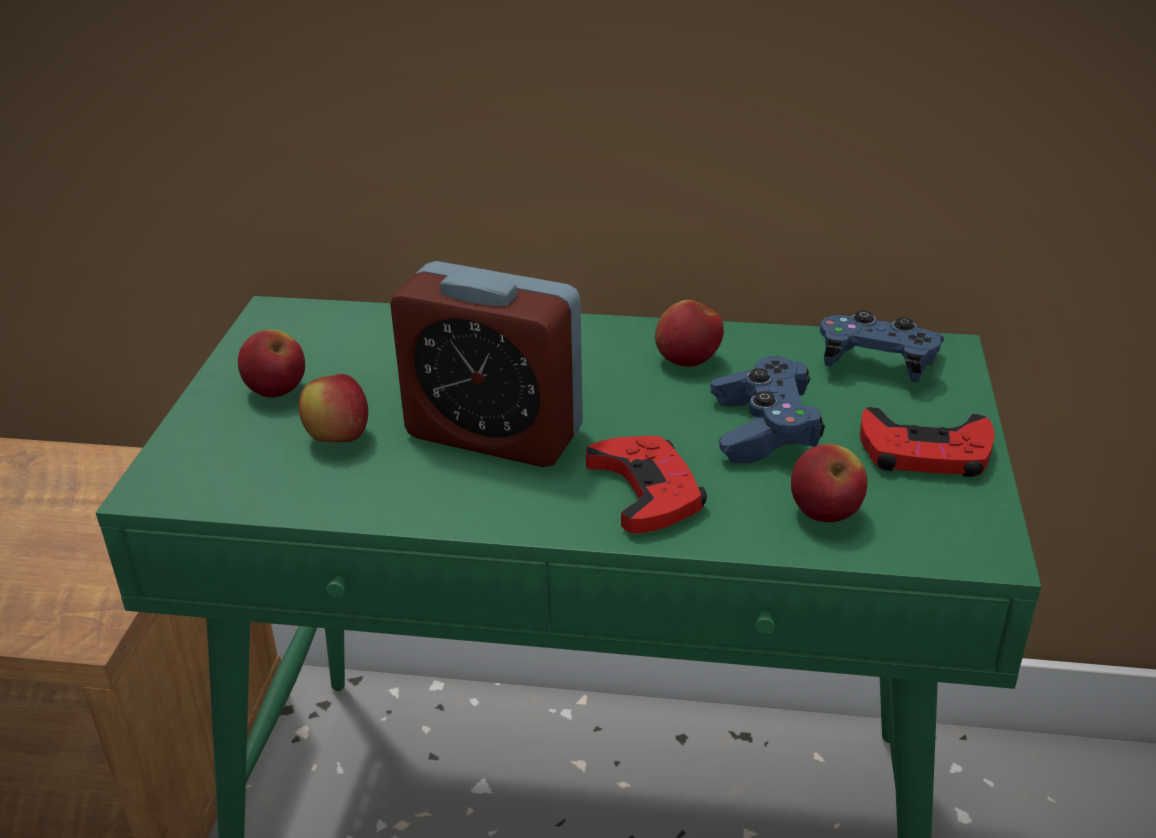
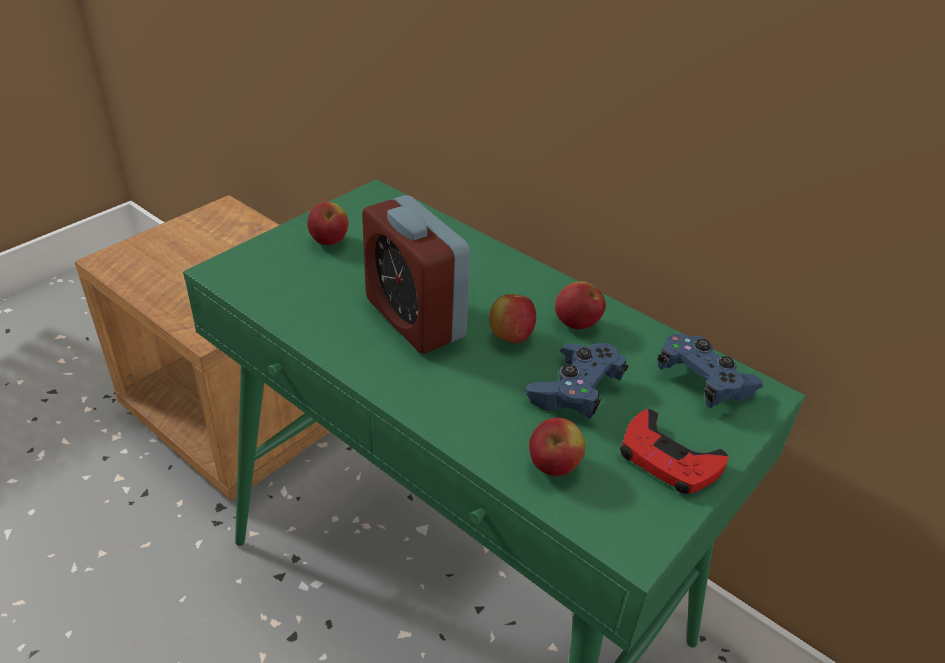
camera: 30 degrees right, 5 degrees up
(338, 438) = (331, 283): apple -> apple (510, 337)
(646, 491) = (461, 395): red game controller -> none

